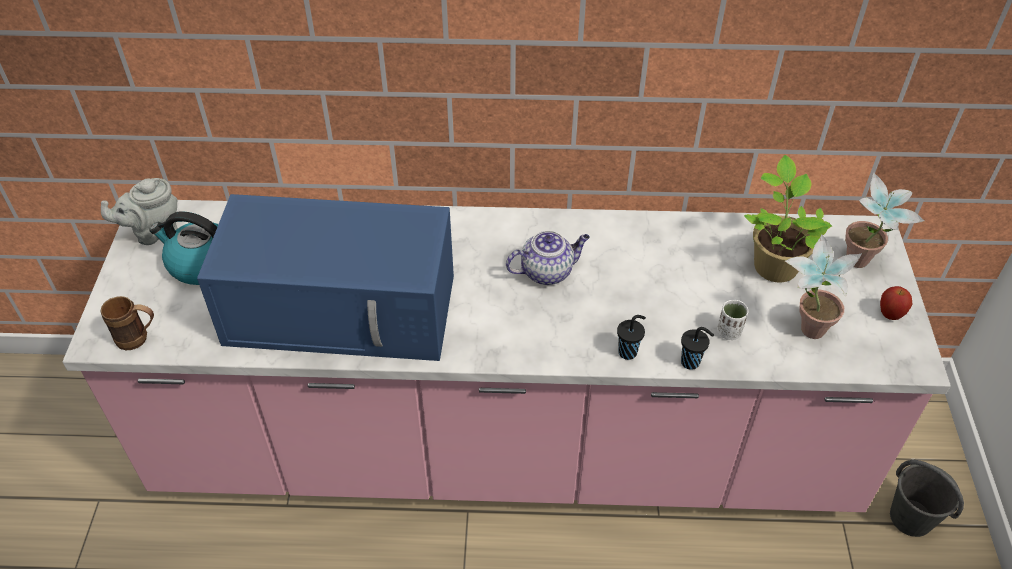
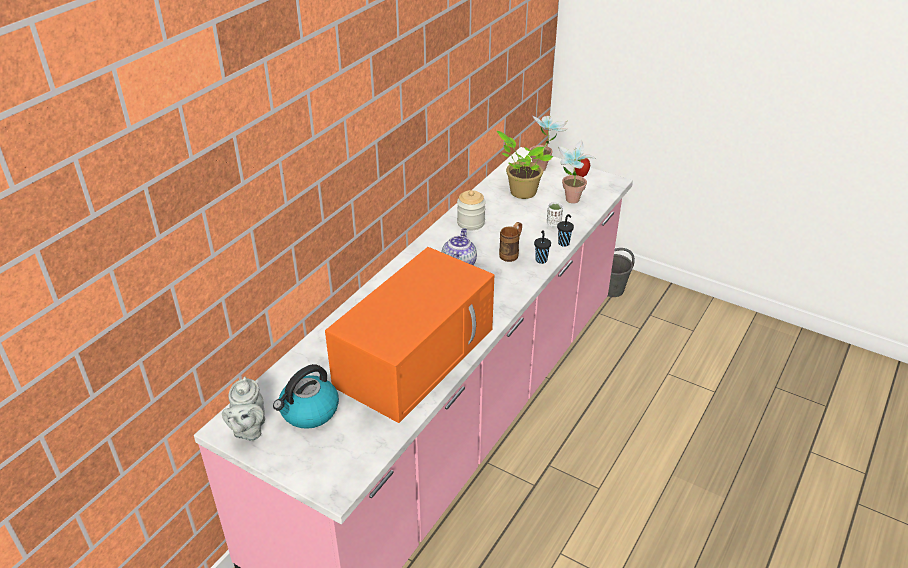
camera: 60 degrees left, 10 degrees down
(139, 339) = (356, 465): brown mug -> brown mug (511, 253)
(344, 309) = (416, 355): blue microwave -> orange microwave
(649, 244) = (471, 223): none -> jar

